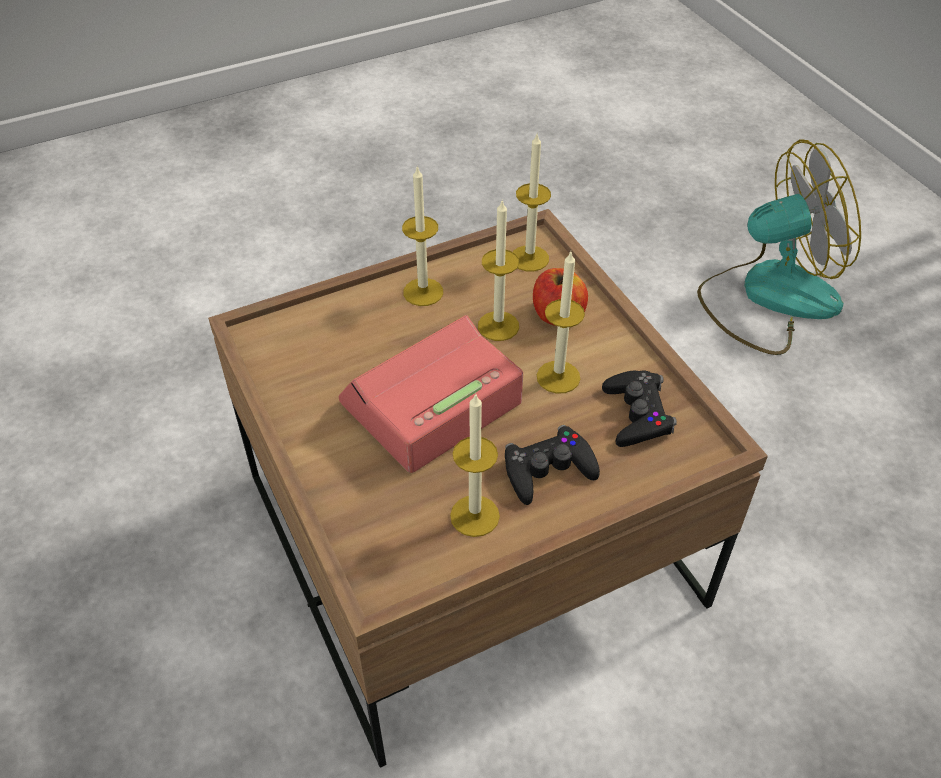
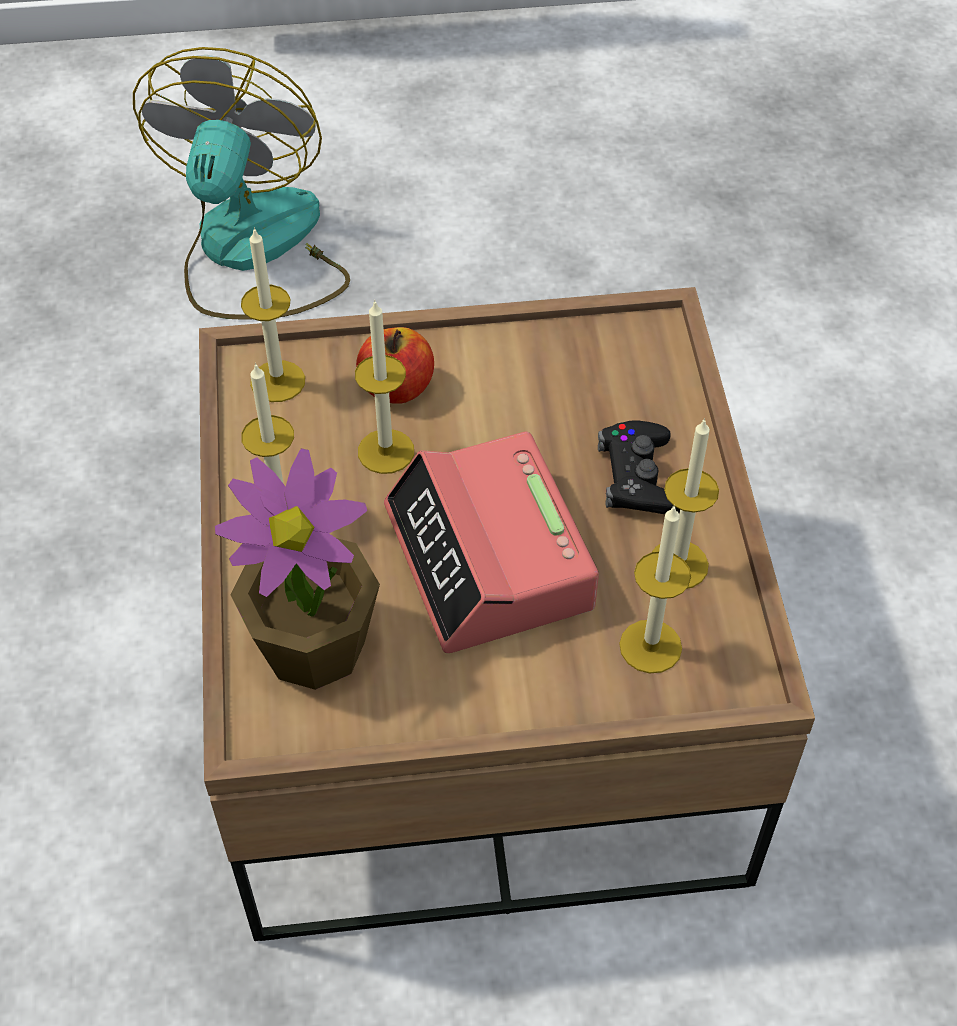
camera: 70 degrees left, 5 degrees up
(326, 338) = (314, 645): none -> potted plant
(558, 377) = (500, 421): candle -> candle (650, 646)
(637, 414) = (589, 371): black game controller -> none

